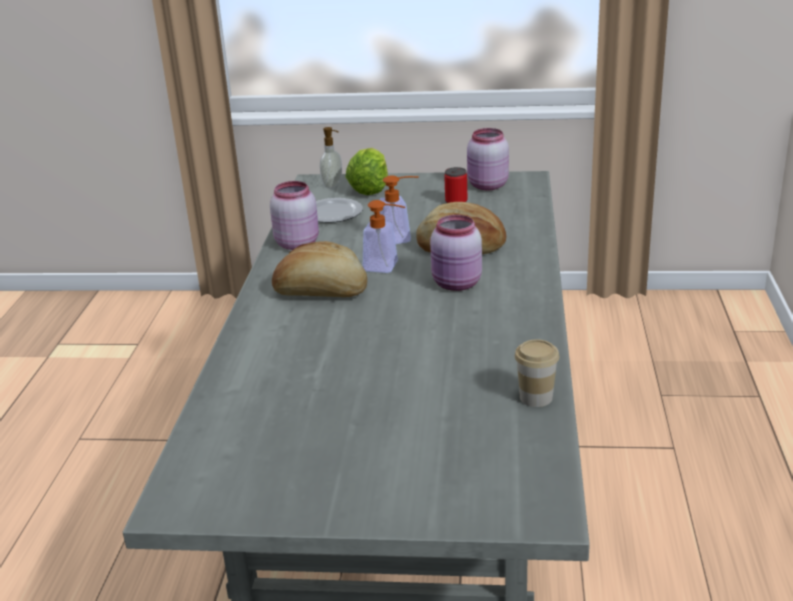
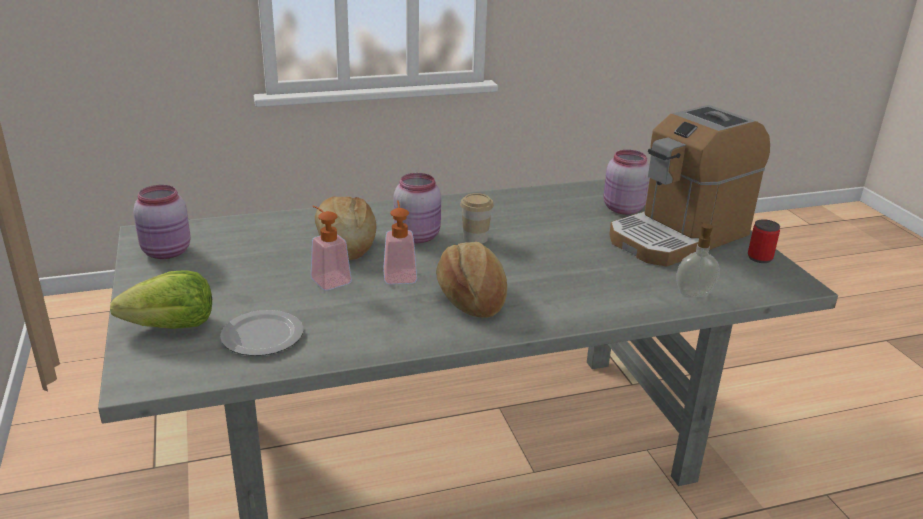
camera: 115 degrees left, 0 degrees up
(297, 243) = (361, 340): pink jar -> pink jar (622, 209)
(333, 185) = (155, 359): soap dispenser -> soap dispenser (693, 293)
(354, 456) = (679, 236): none -> coffee machine
(456, 202) = (219, 263): can -> can (759, 258)
(536, 397) = (561, 192): cup -> cup (475, 238)

